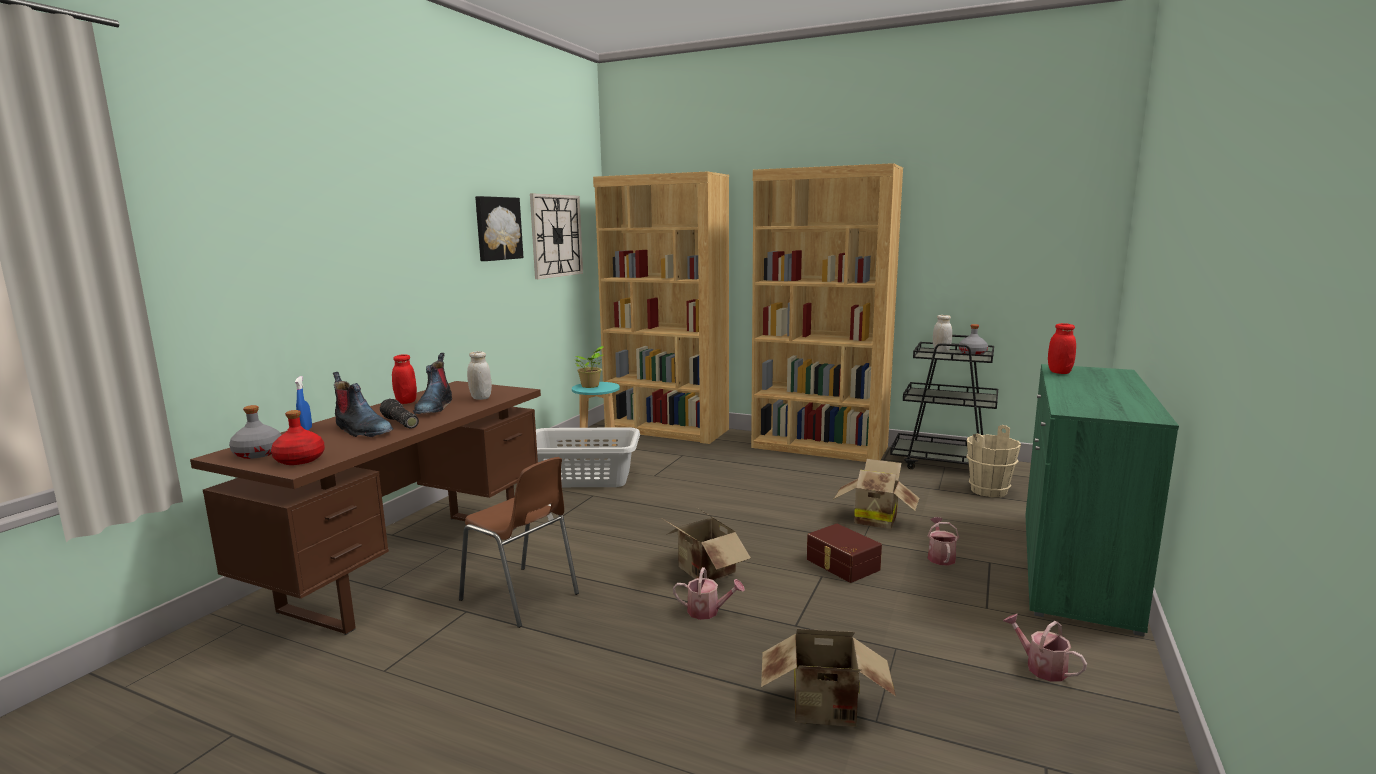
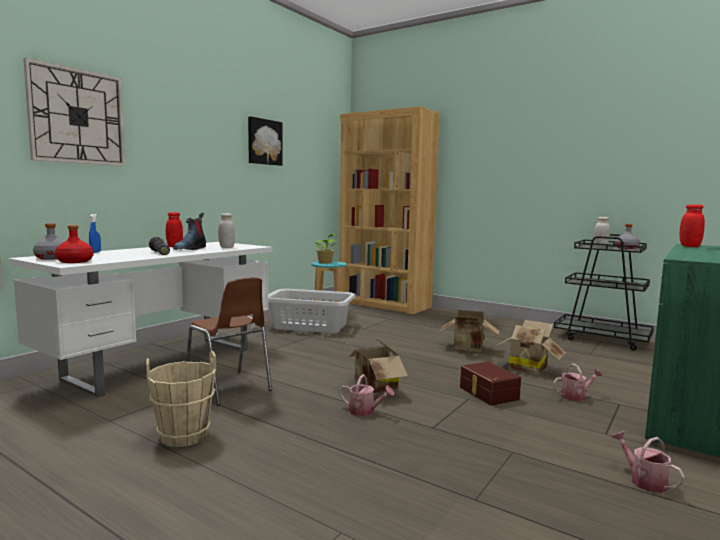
camera: 10 degrees right, 5 degrees down
(361, 430) = (130, 254): boot -> none
(410, 565) = (162, 363): brown desk -> white desk
(556, 236) = (310, 154): wall clock -> wall clock (77, 116)
(819, 447) = (499, 322): brown bookcase -> none
(826, 712) = (434, 487): cardboard box -> cardboard box (469, 349)
(940, 557) = (575, 396): watering can -> watering can turned 60 degrees clockwise
(989, 491) = (635, 359): beige bucket -> beige bucket (184, 436)

